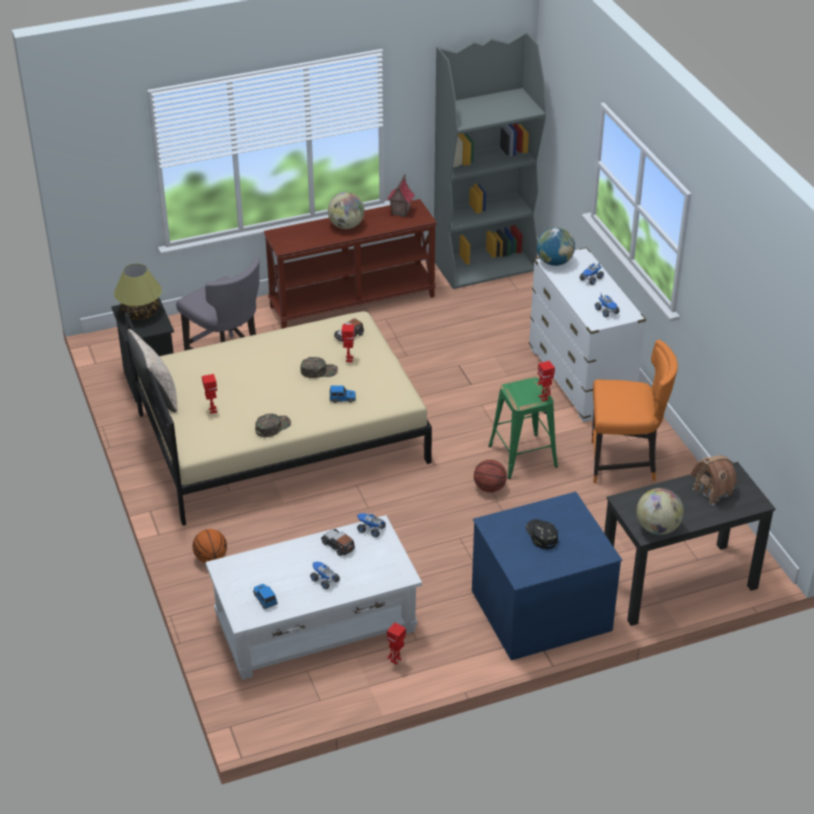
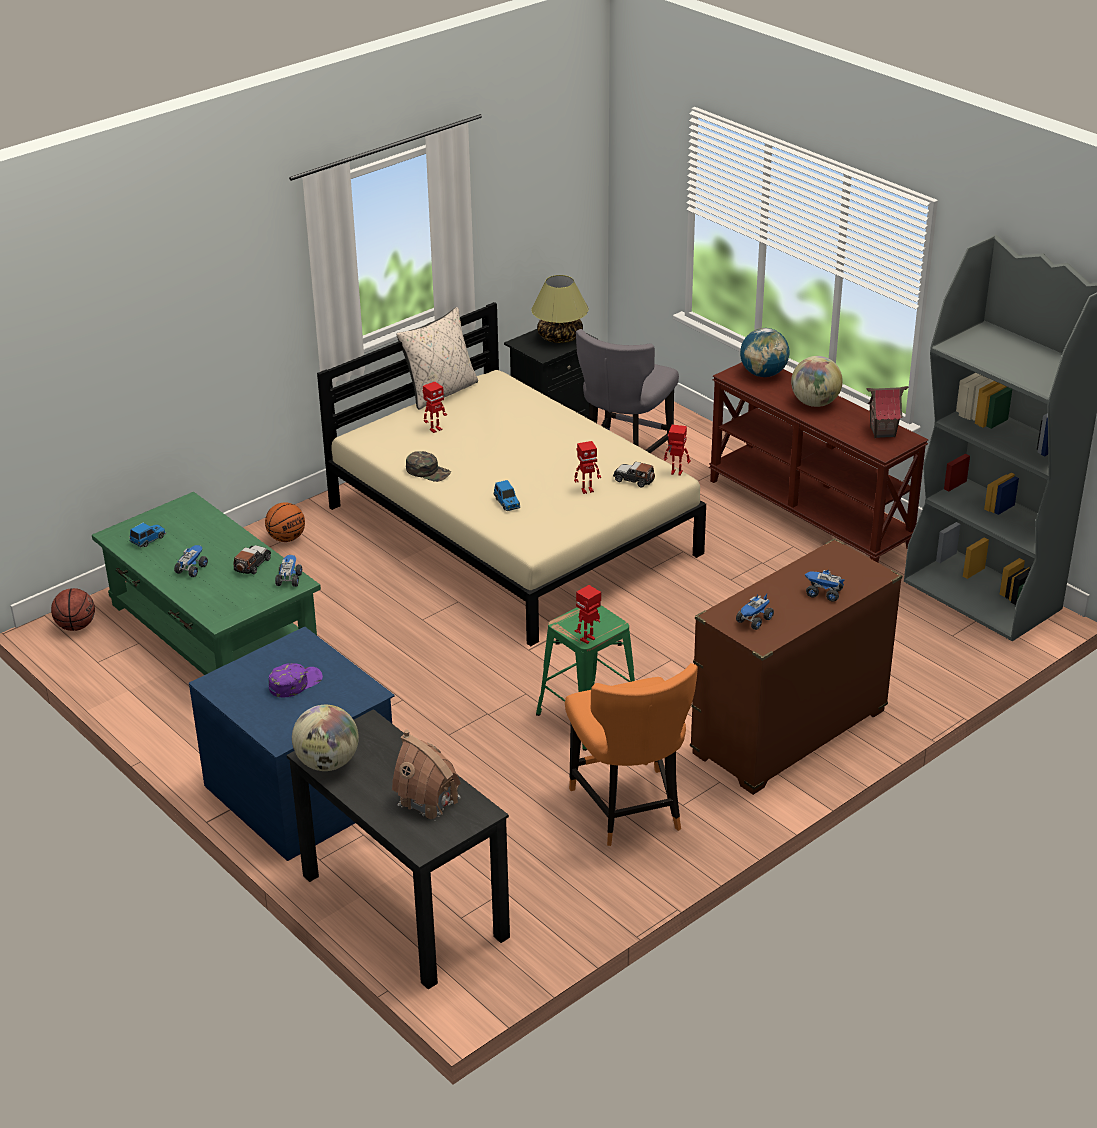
camera: 70 degrees right, 5 degrees down
(314, 623) = (213, 629): white coffee table -> green coffee table
(319, 371) = (550, 476): green cap -> none
(396, 660) = (175, 699): toy robot -> toy robot (676, 473)
(489, 488) = (509, 702): basketball -> basketball (76, 626)
(541, 535) = (295, 683): black cap -> purple cap
(554, 262) = (839, 556): globe -> globe (763, 374)
(580, 379) = (789, 733): white dresser -> brown dresser

